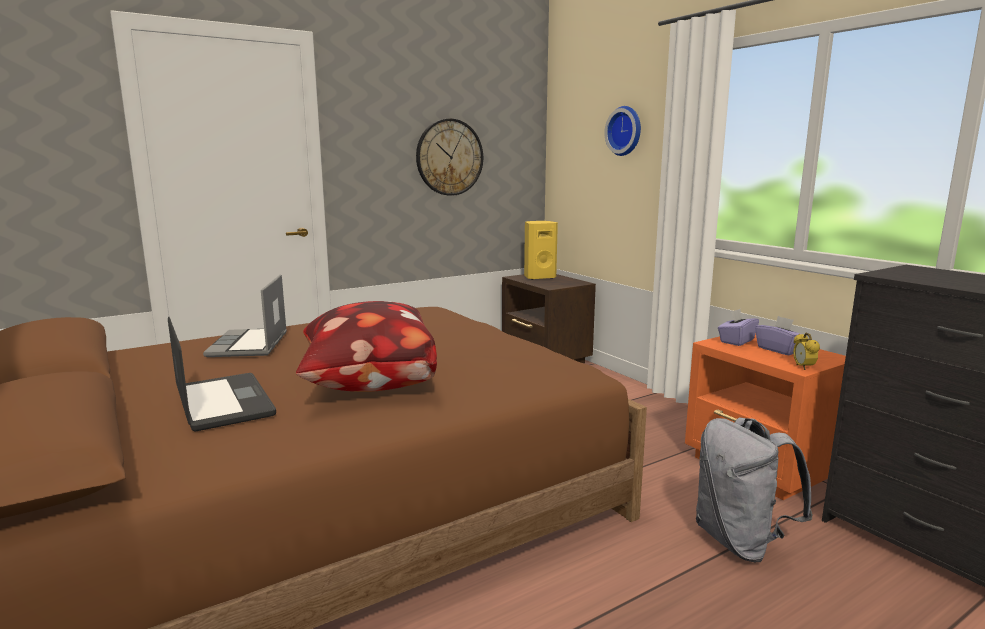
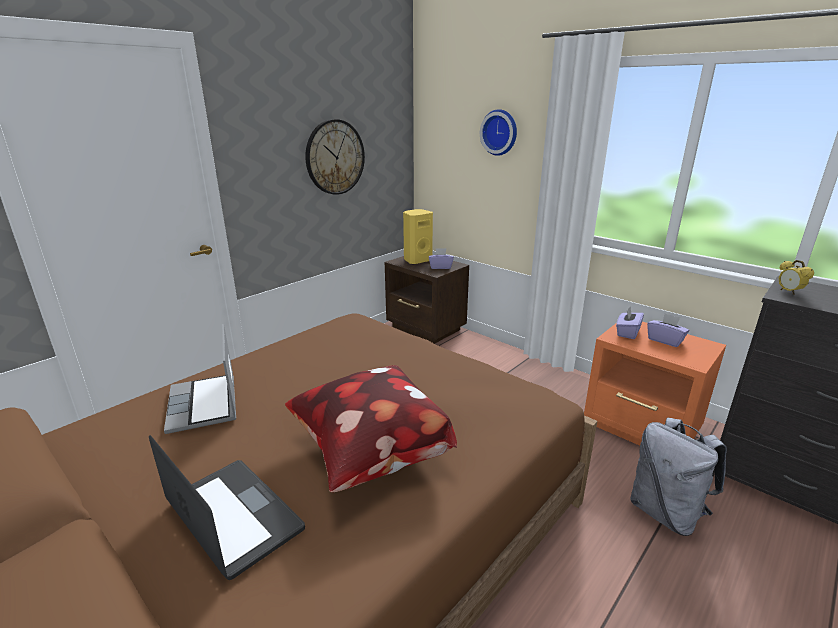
camera: 15 degrees left, 10 degrees up
(560, 283) = (440, 267): none -> purple tissue box
(803, 367) = (697, 362): alarm clock -> alarm clock (789, 292)

